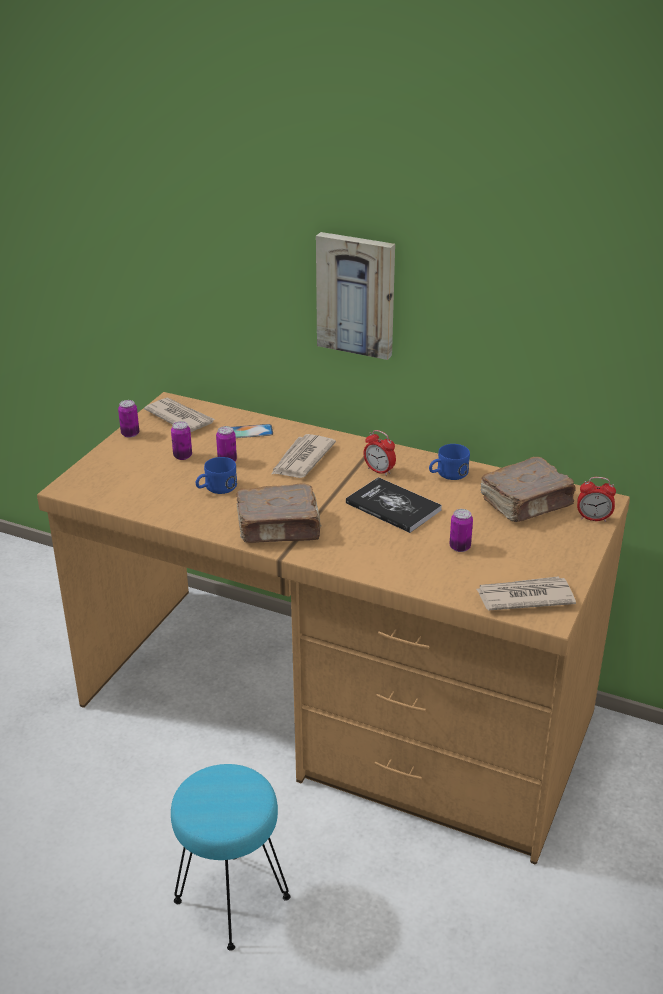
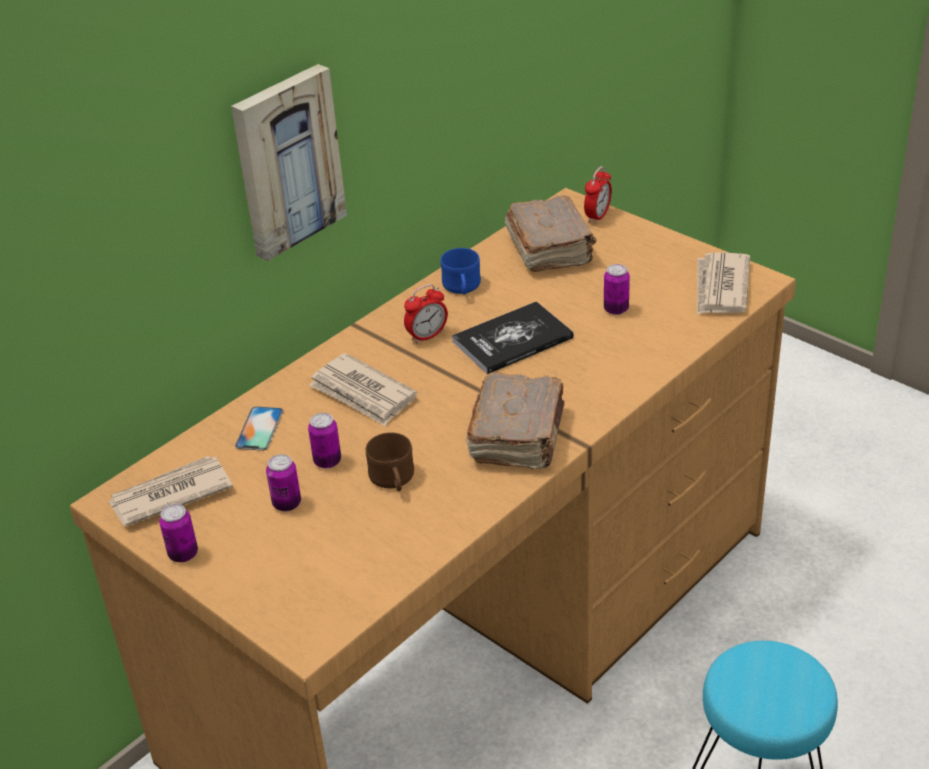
camera: 70 degrees left, 5 degrees up
(216, 488) = (393, 480): blue mug -> brown mug

